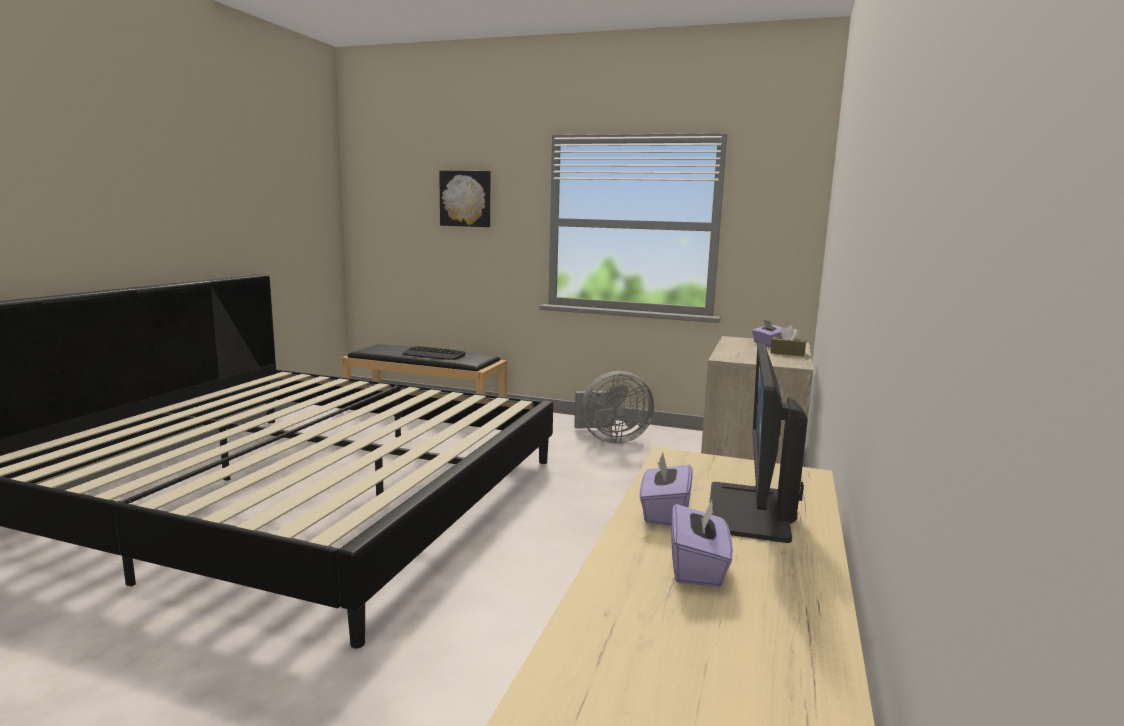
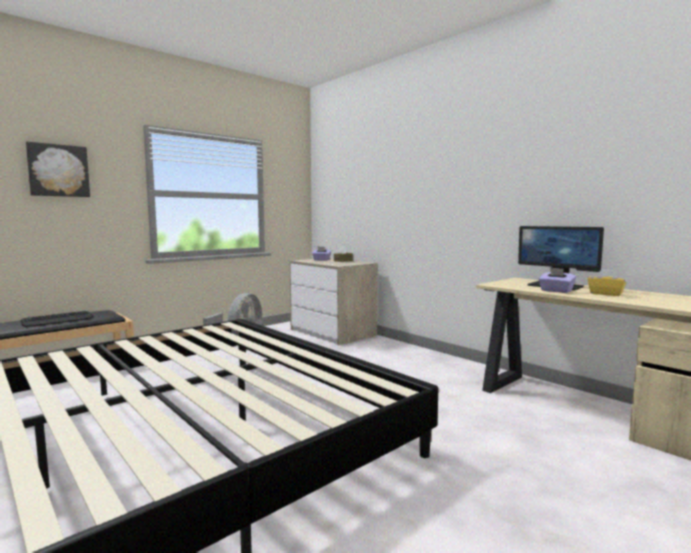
camera: 60 degrees left, 5 degrees down
(698, 568) = (605, 294): purple tissue box -> yellow tissue box

